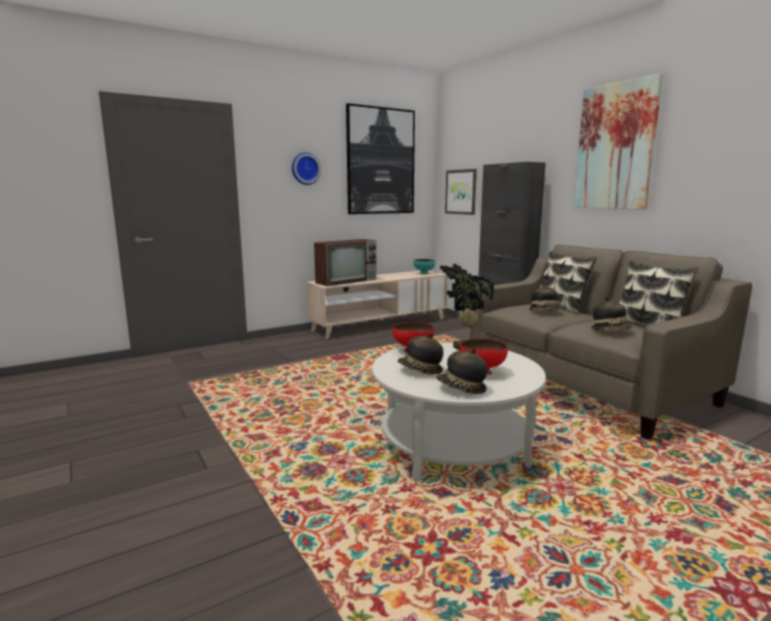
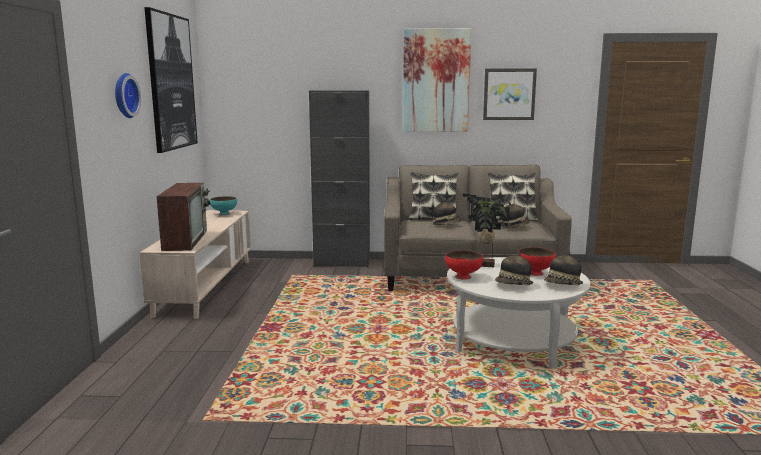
camera: 55 degrees left, 0 degrees up
(461, 192) = (249, 116): picture -> picture (509, 94)

